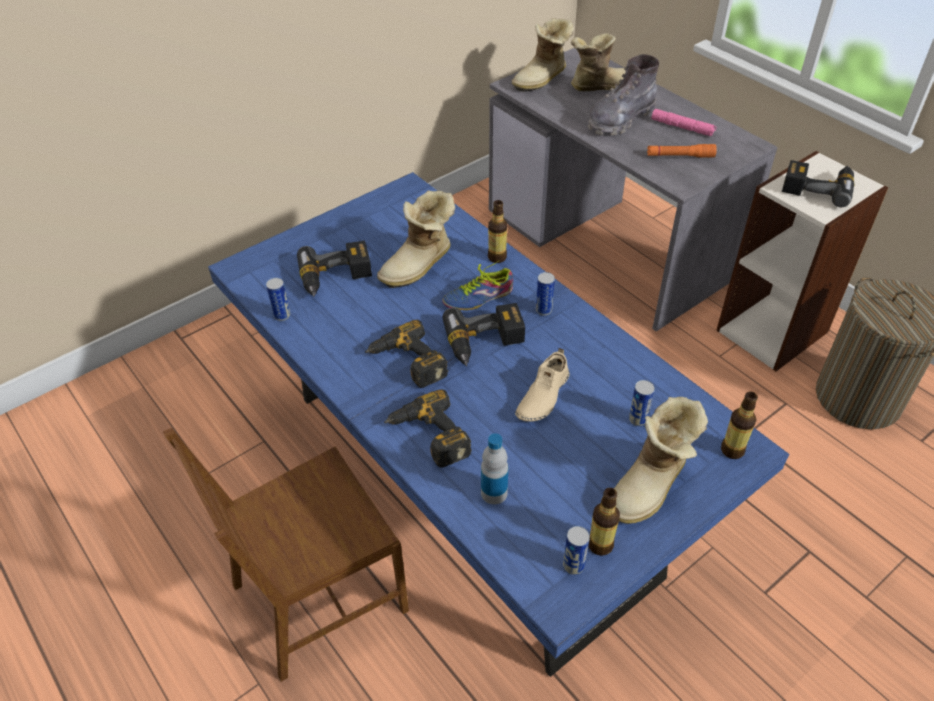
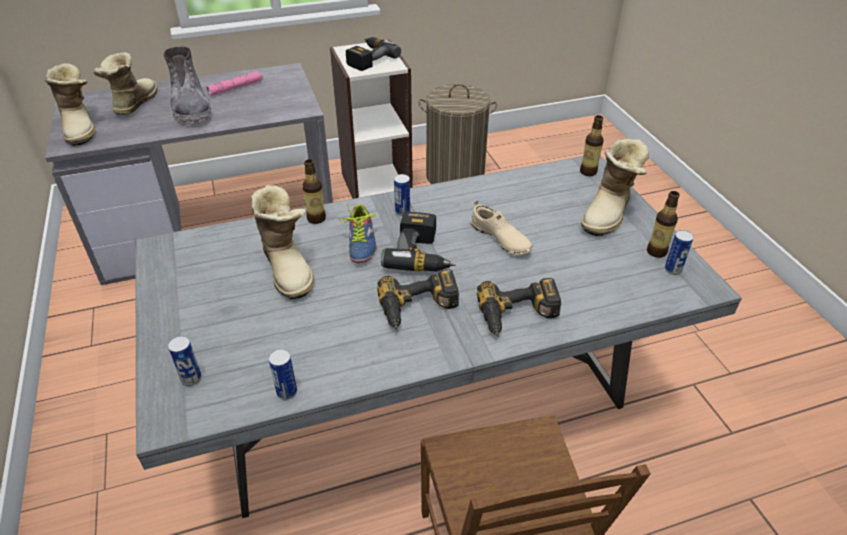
camera: 70 degrees left, 5 degrees down
(336, 278) = (259, 333): power drill -> none
(471, 483) = (424, 402): blue dining table -> grey dining table
(494, 493) = (593, 292): bottle -> none
(638, 419) = (545, 201): can -> can (191, 378)
(651, 486) = (609, 214): boot -> boot turned 60 degrees clockwise
(680, 156) = (269, 99): orange flashlight -> none

